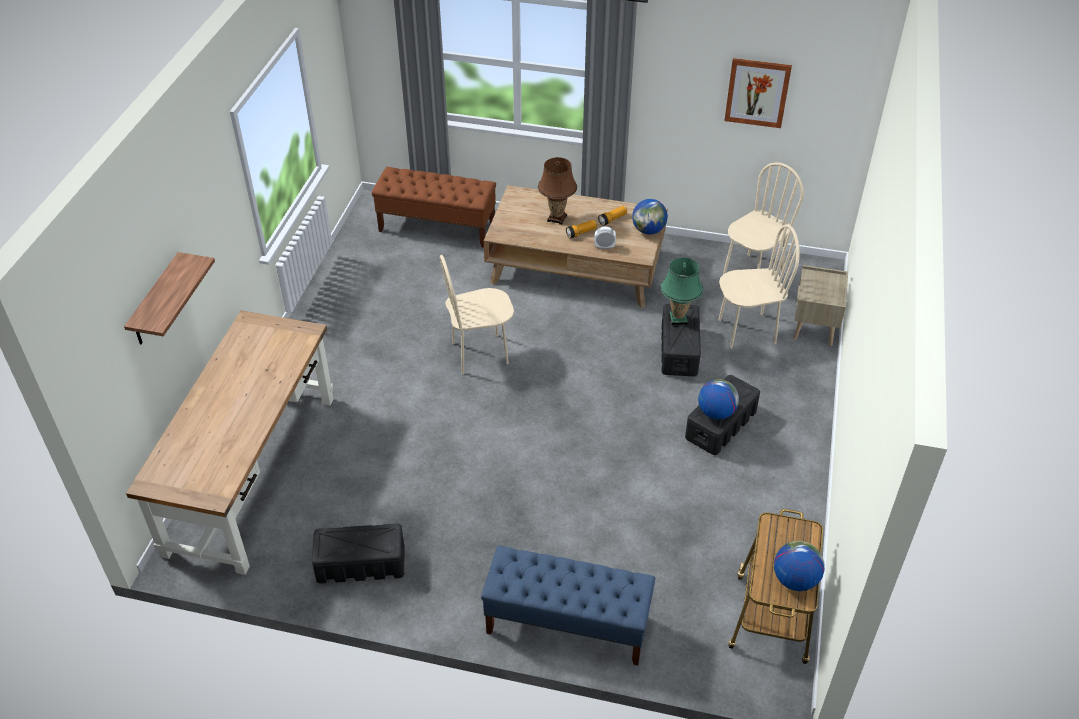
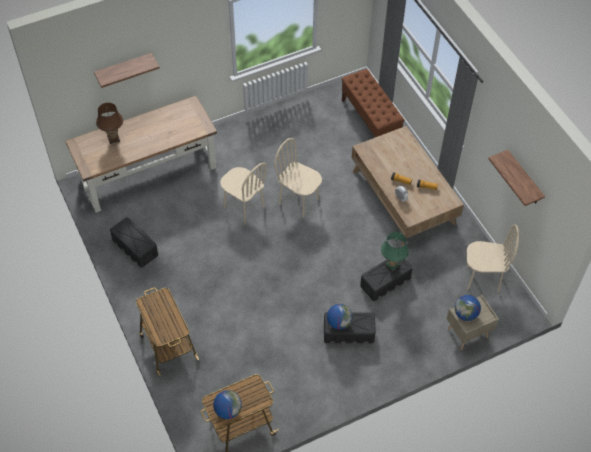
camera: 50 degrees right, 10 degrees up
(557, 218) = (401, 163): brown table lamp -> brown table lamp (113, 139)
(567, 625) = (168, 346): blue bench -> cart
(648, 230) = (434, 208): globe -> globe (465, 314)
(746, 331) = (431, 303): beige chair -> beige chair (244, 207)
(757, 92) = (524, 179): picture -> shelf

